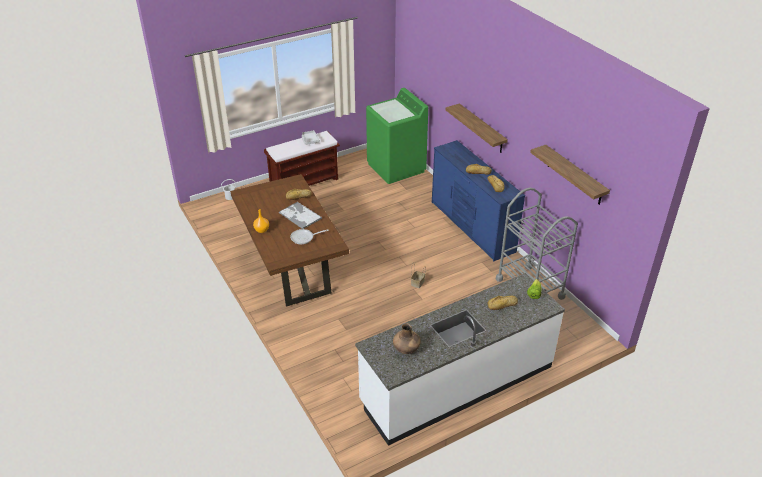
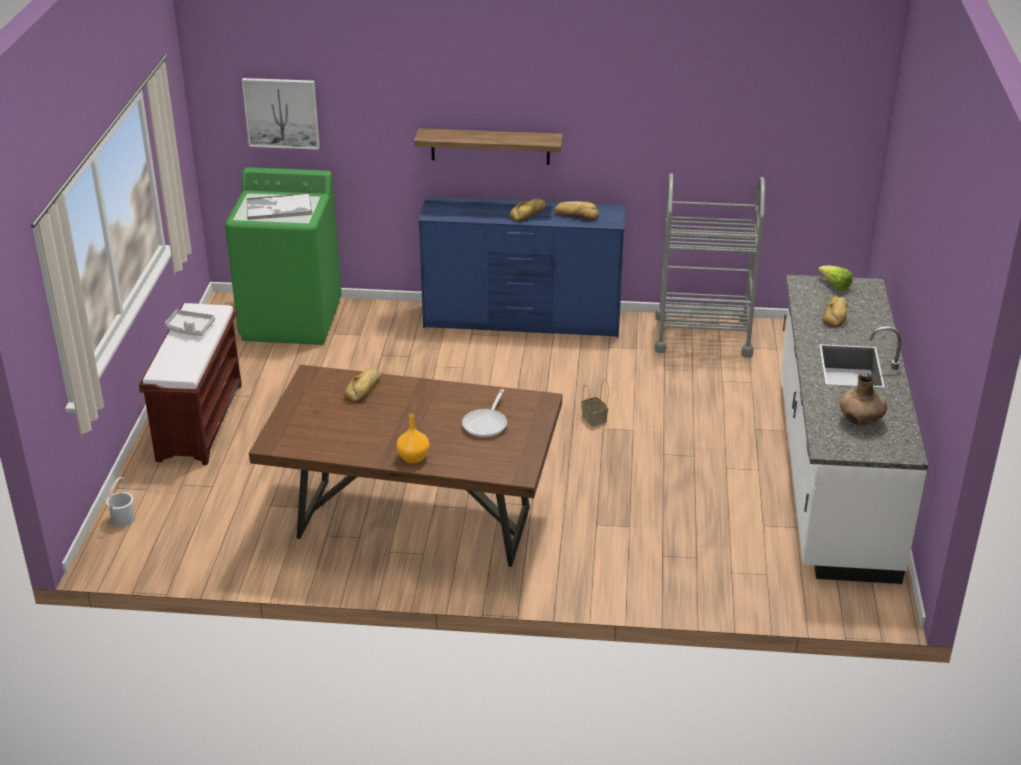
camera: 55 degrees left, 5 degrees down
(300, 215) = (419, 407): tray -> tray (278, 208)
(419, 68) = (281, 113): none -> picture
(574, 175) = (731, 118): shelf -> none

